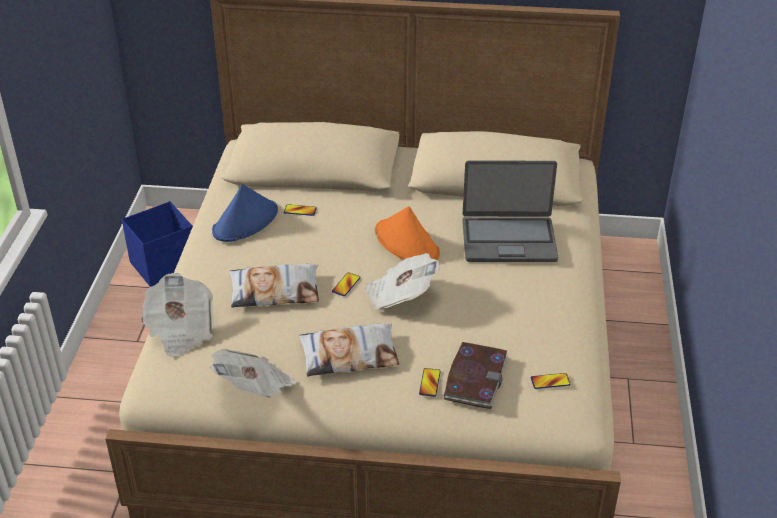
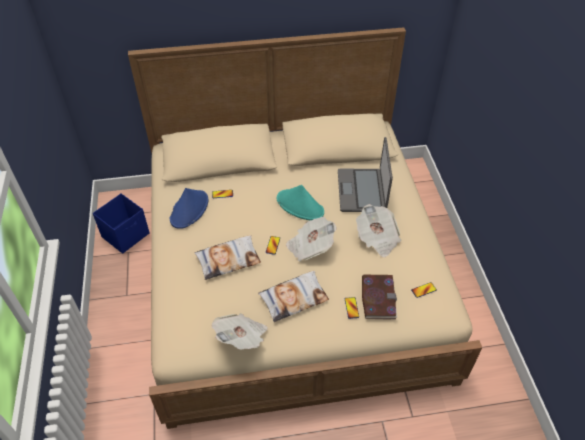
camera: 15 degrees left, 10 degrees up
(180, 330) = (176, 304): newspaper -> newspaper (377, 238)
(407, 243) = (300, 206): orange hat -> turquoise hat
(508, 240) = (362, 191): laptop -> laptop turned 105 degrees clockwise

